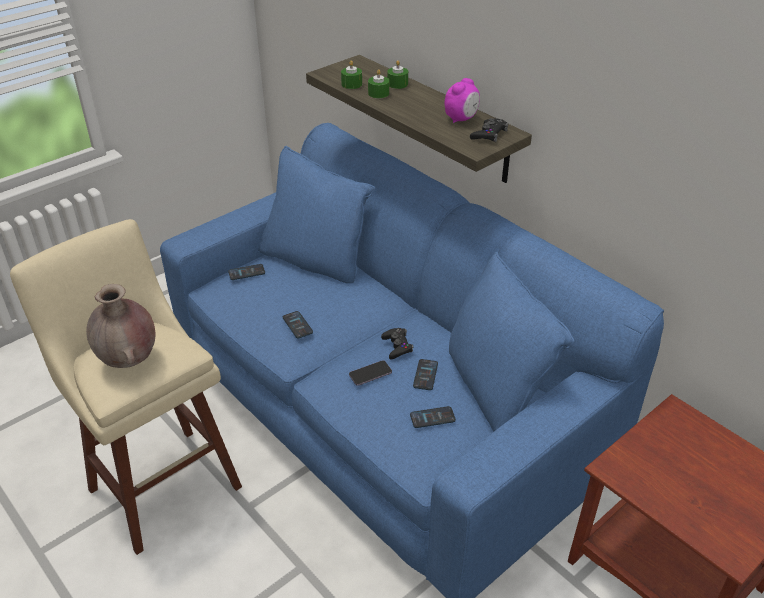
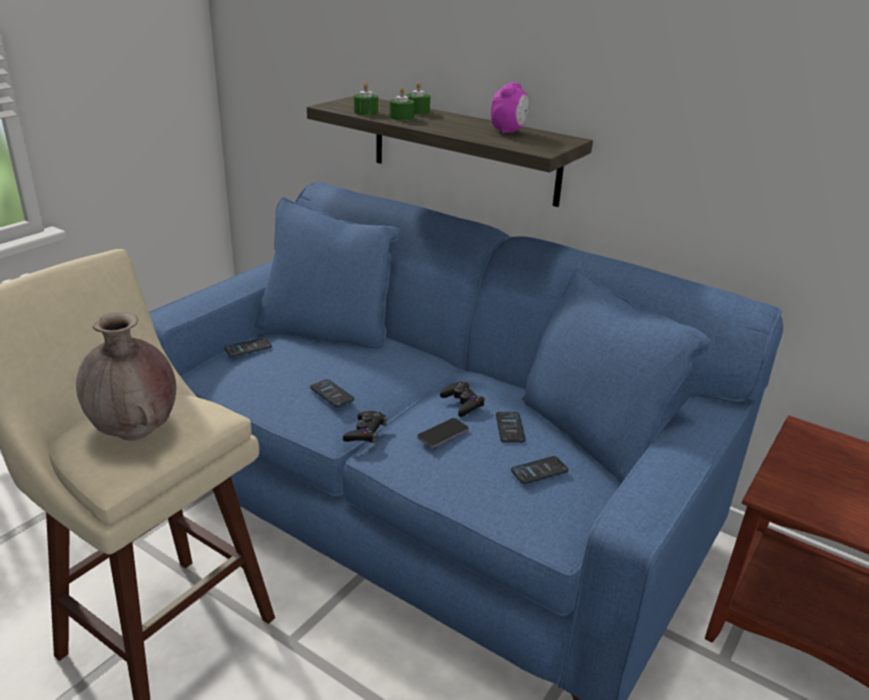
camera: 15 degrees left, 10 degrees down
(489, 134) = (548, 140): black game controller -> black game controller (365, 432)

